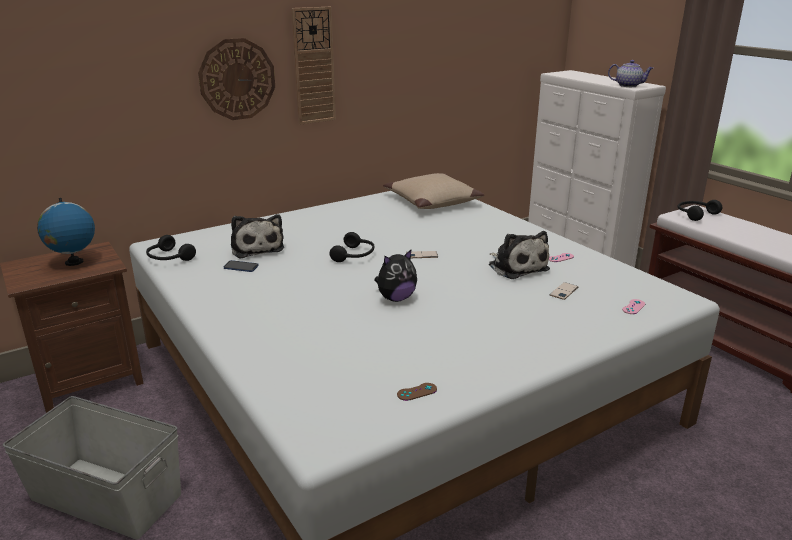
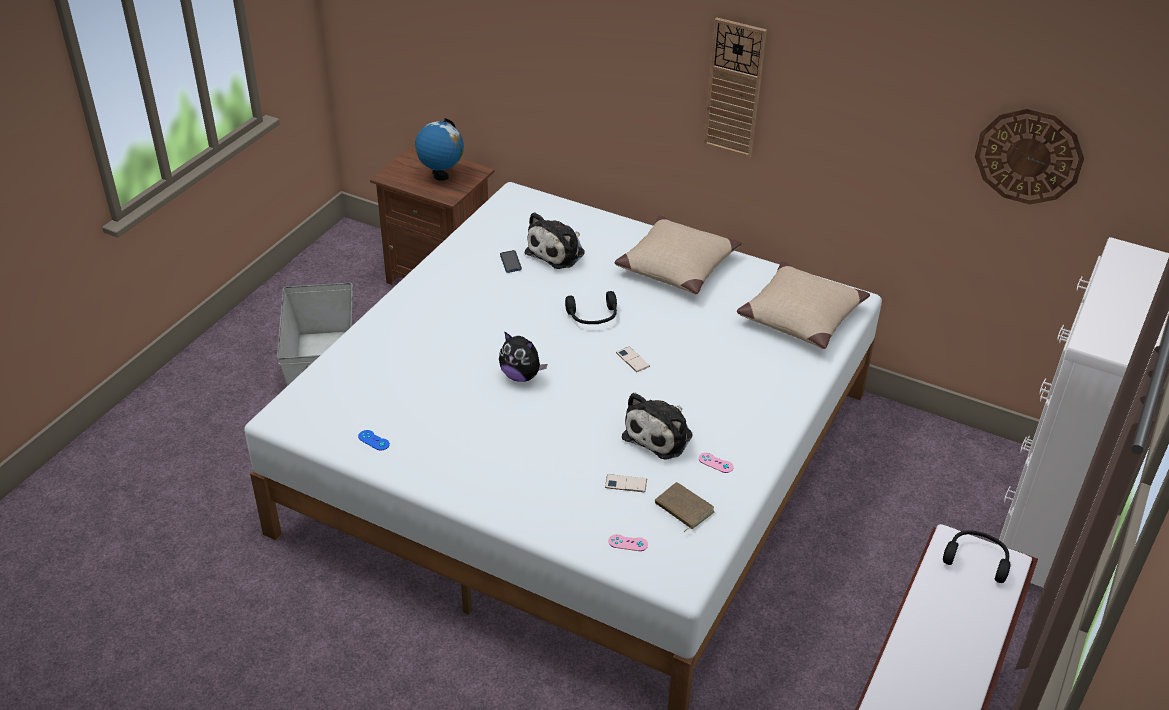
camera: 60 degrees right, 15 degrees up
(168, 258) = (494, 216): black headphones -> none
(237, 79) = (642, 71): wall clock -> wall clock (1028, 156)
(333, 218) = (676, 265): none -> beige pillow
(417, 392) = (373, 440): brown game controller -> blue game controller
(604, 279) = (682, 509): none -> brown book
(628, 85) = (1100, 335): teapot -> none

